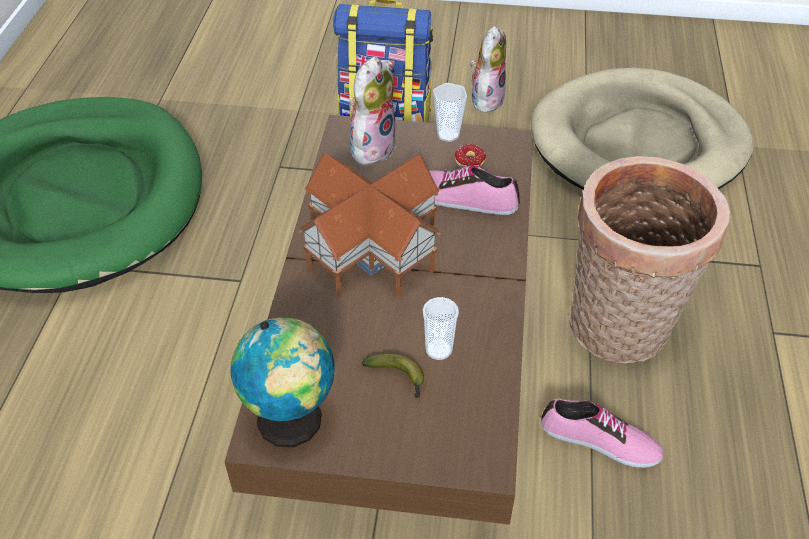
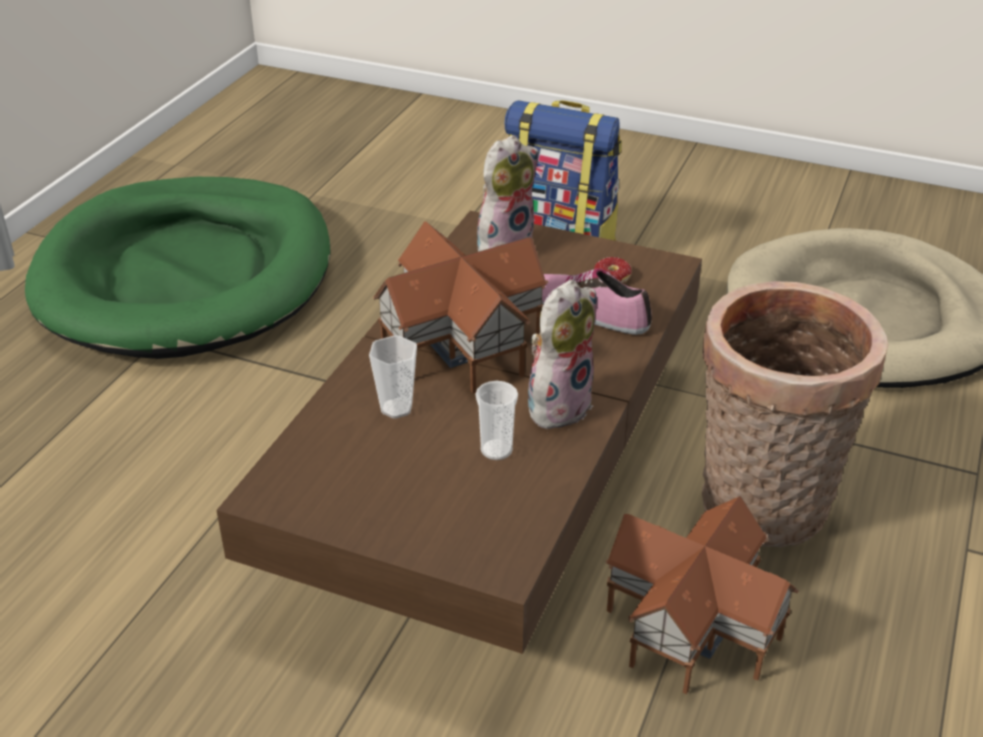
camera: 15 degrees right, 10 degrees down
(293, 422) = (304, 488): globe -> none
(398, 378) = (439, 469): banana -> none
(448, 135) = (598, 248): cup -> cup (396, 408)
(486, 99) = (689, 245): plush toy -> plush toy (558, 404)
(599, 441) = (692, 622): shoe -> toy house

